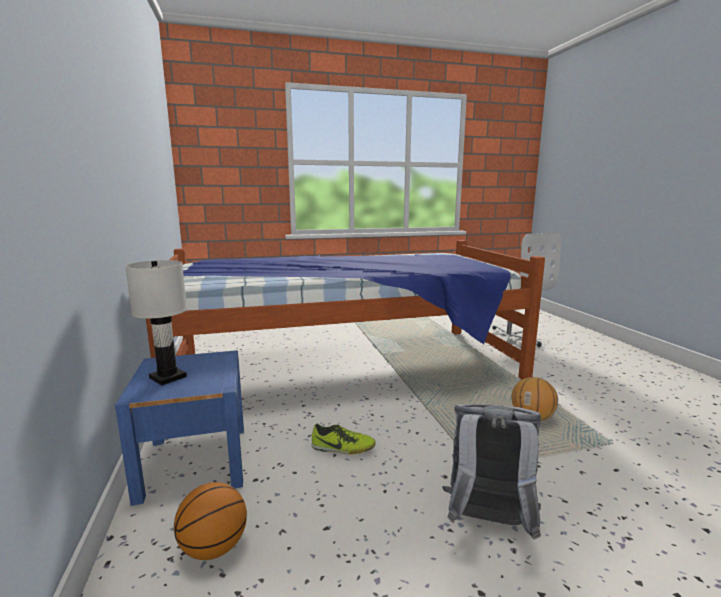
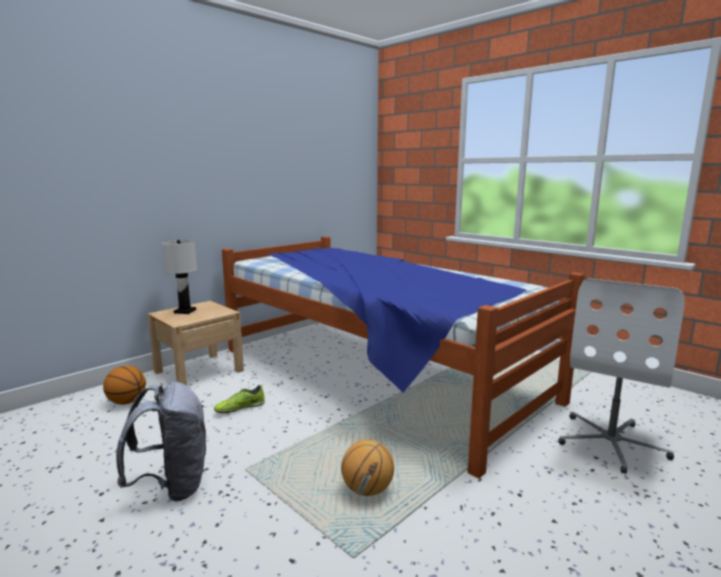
camera: 60 degrees right, 0 degrees up
(195, 461) = (199, 371): blue nightstand -> beige nightstand
(343, 448) = (240, 408): shoe -> shoe turned 75 degrees clockwise

